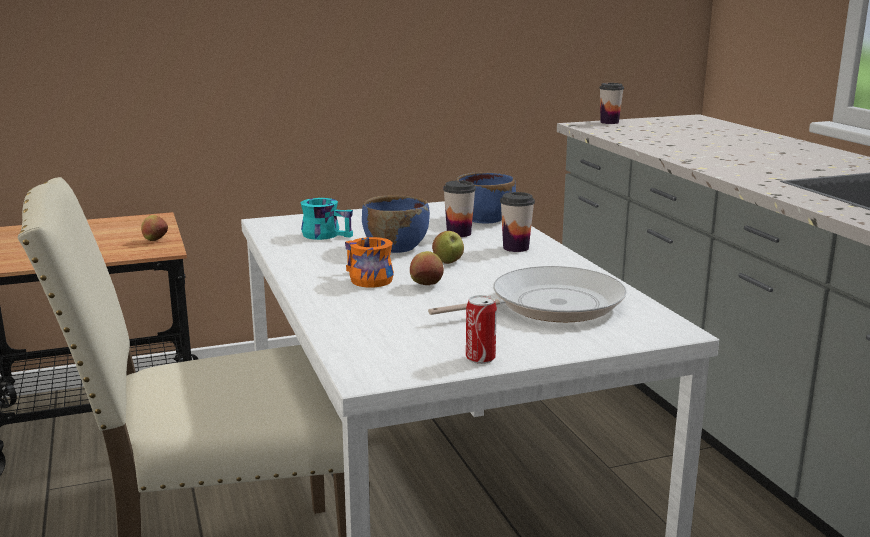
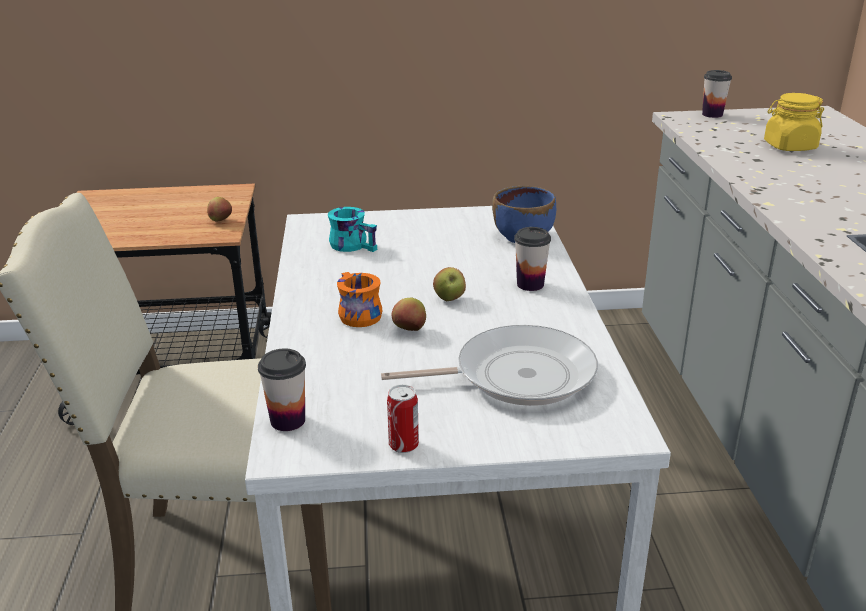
camera: 15 degrees right, 10 degrees up
(395, 247) = (409, 270): blue bowl -> none
(459, 233) = (484, 256): cup -> cup (288, 420)
(690, 137) = (789, 146): none -> yellow jar

